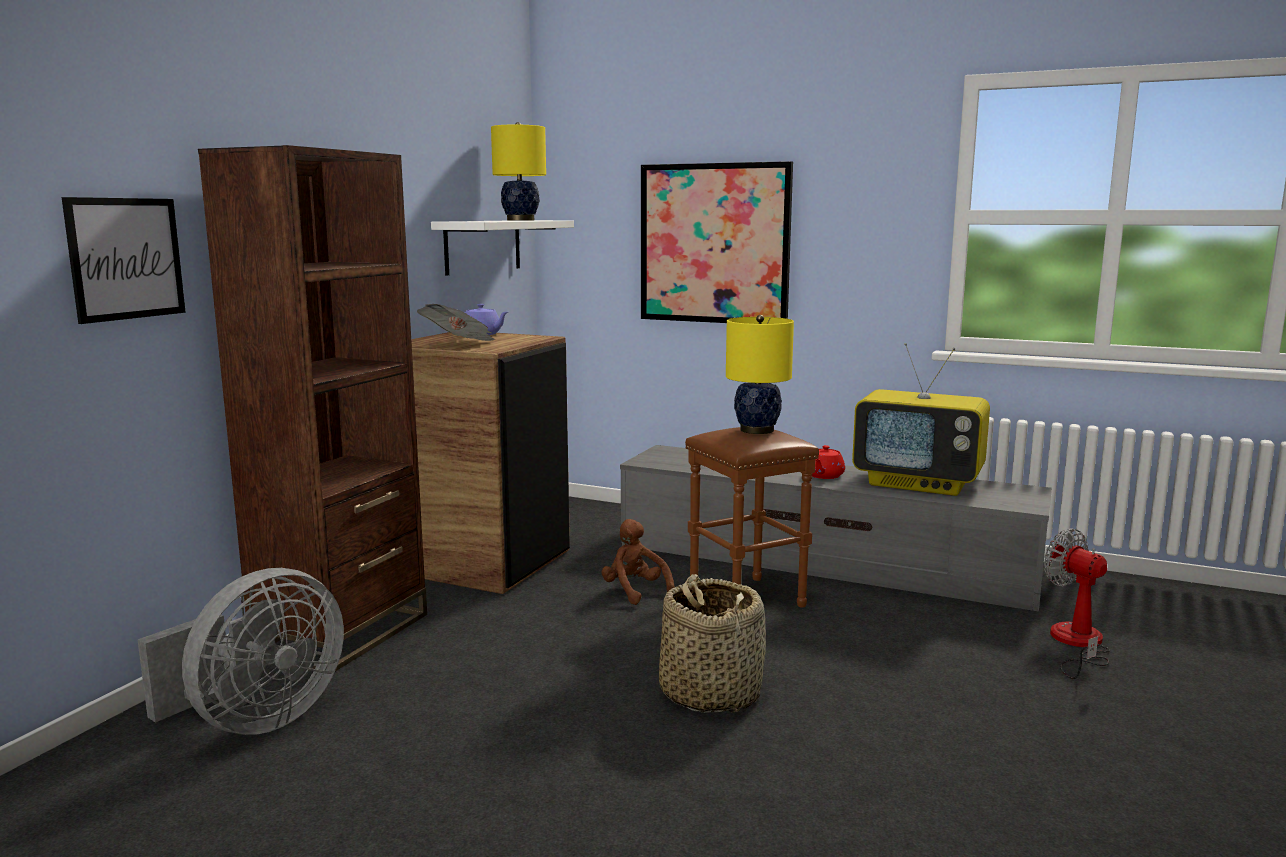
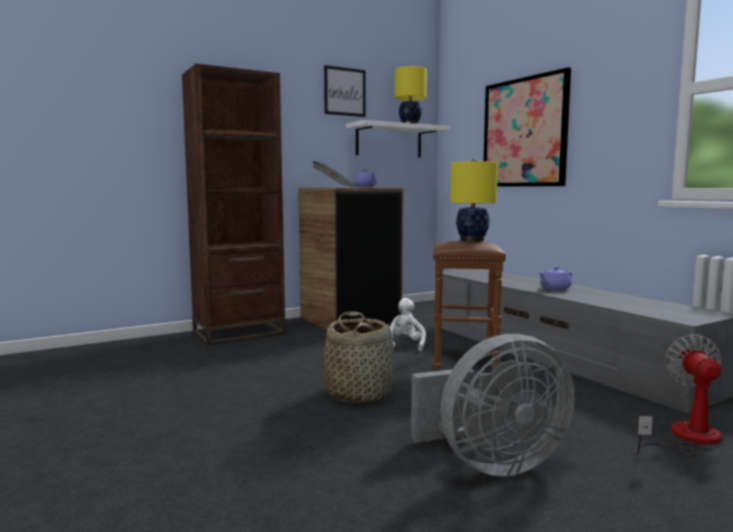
camera: 35 degrees right, 5 degrees down
(126, 258) = (141, 125): picture -> picture (344, 91)
(256, 721) = (153, 353): grey fan -> grey fan (491, 464)
(635, 591) = (404, 345): brown plush toy -> white plush toy
(824, 476) = (554, 289): red teapot -> purple teapot
(919, 483) = (620, 299): television -> none

